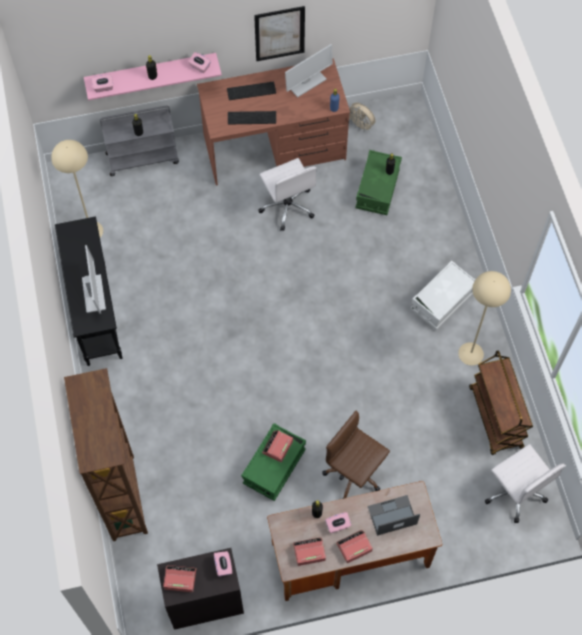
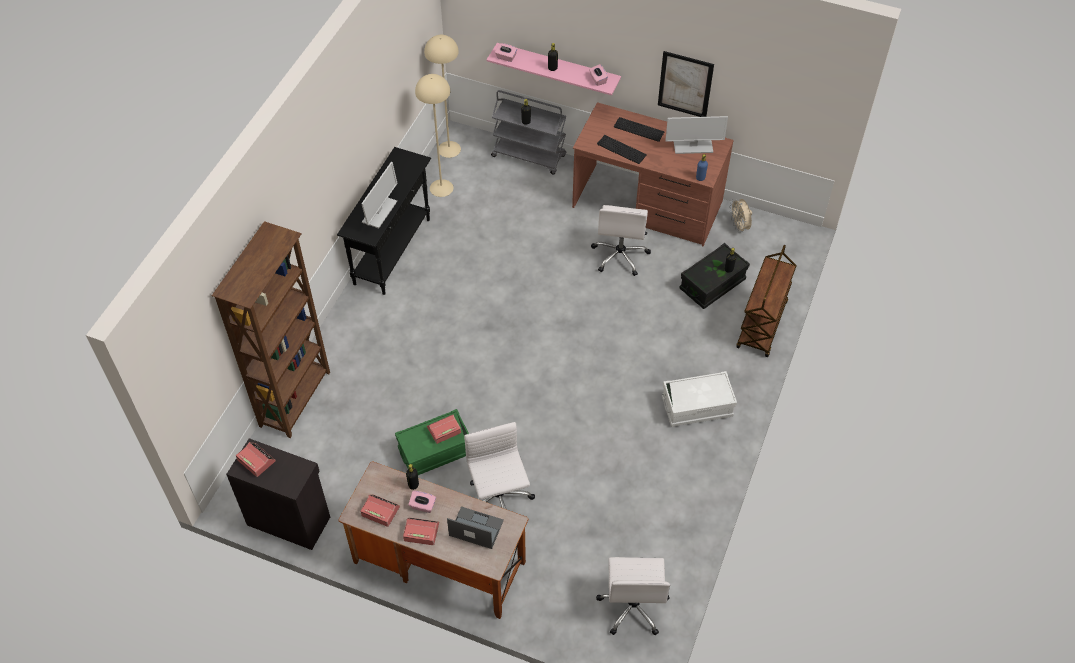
camera: 35 degrees right, 10 degrees down
(223, 566) = (298, 473): pink tissue box -> none
(355, 474) = (499, 500): brown office chair -> white office chair
(377, 189) = (712, 284): green storage box -> black storage box
(470, 353) = (688, 465): beige floor lamp -> beige floor lamp (449, 149)
(496, 418) = (667, 533): brown cart -> brown cart (762, 325)

